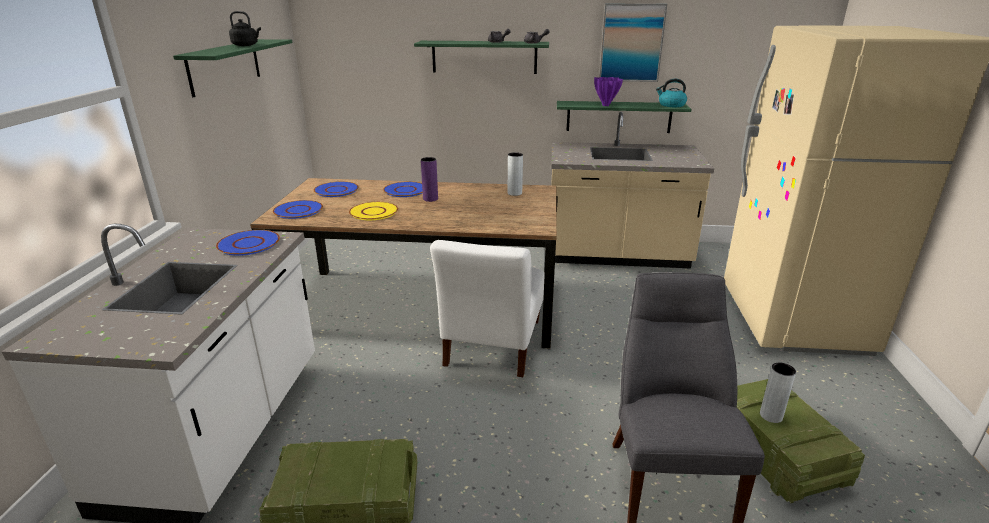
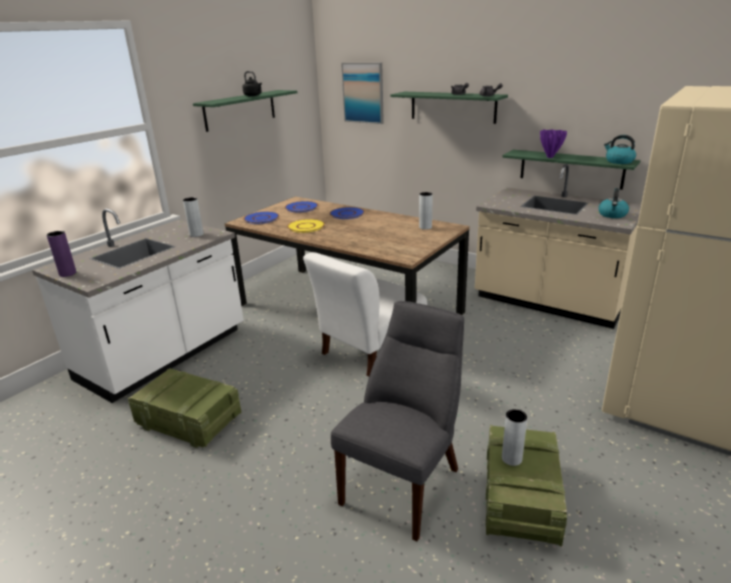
camera: 30 degrees right, 0 degrees up
(249, 244) = (196, 234): blue plate -> grey vase
(430, 199) = (356, 223): purple vase -> purple vase (68, 273)
(631, 43) = (586, 97): picture -> picture (363, 93)
(681, 157) = (612, 215): none -> kettle

